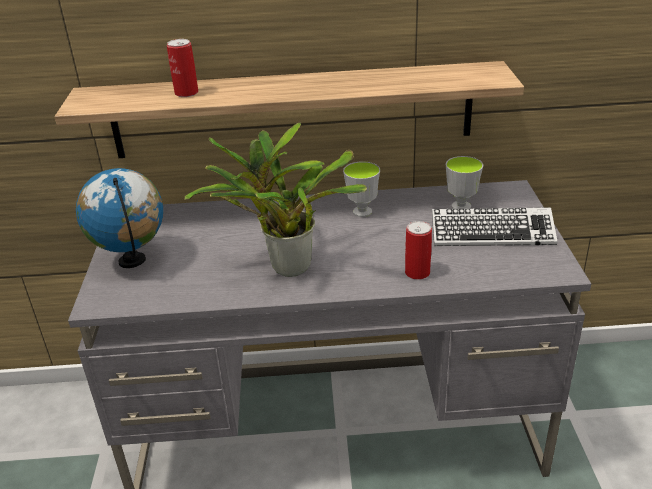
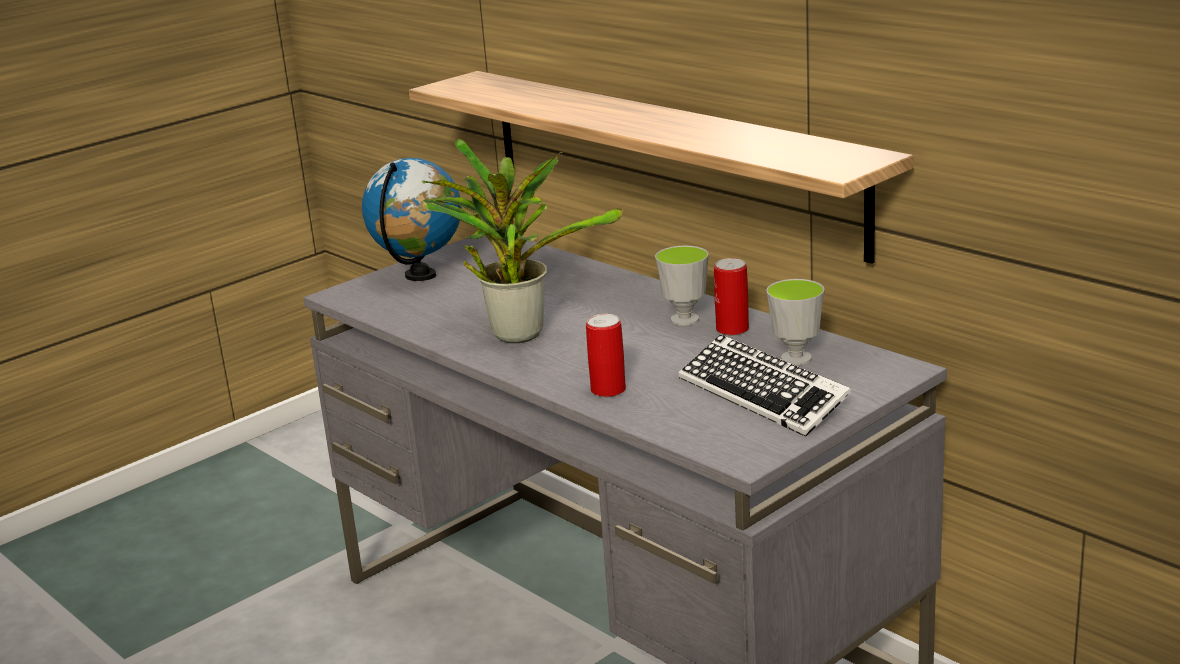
camera: 50 degrees right, 10 degrees down
(186, 93) = (537, 98): can -> can (732, 329)

